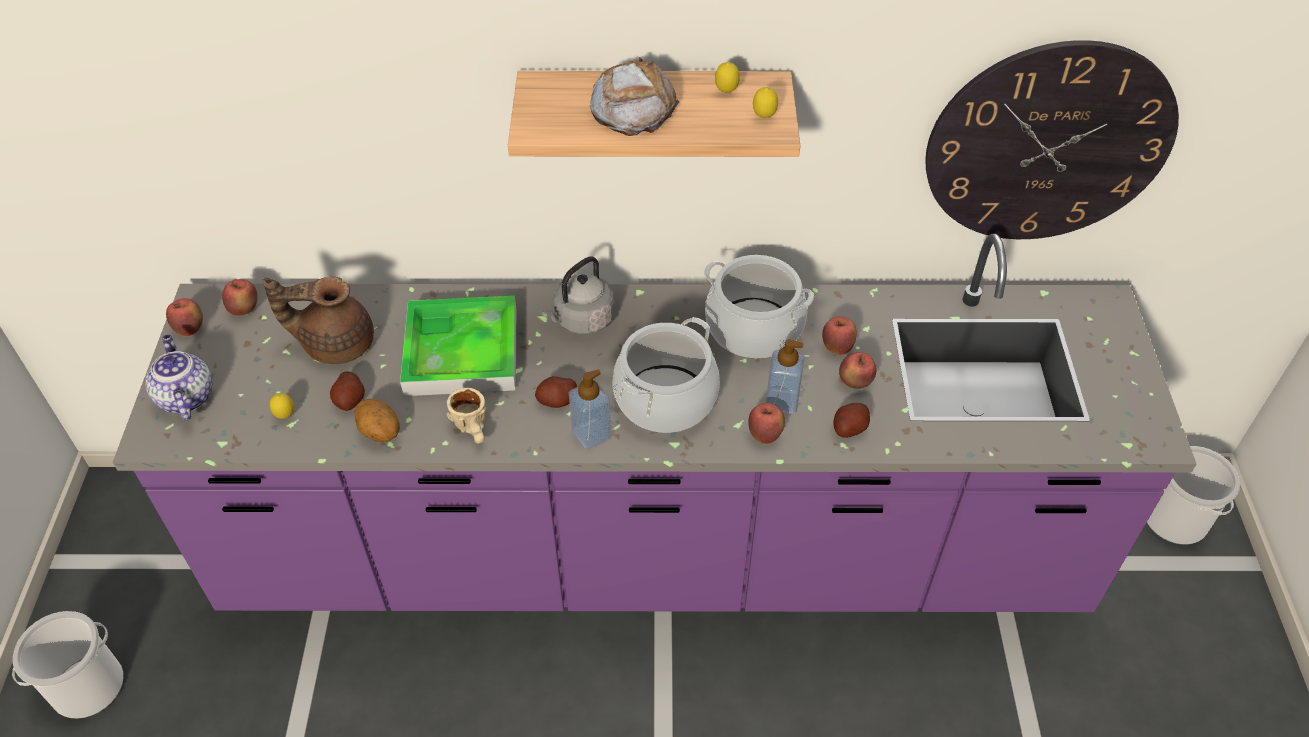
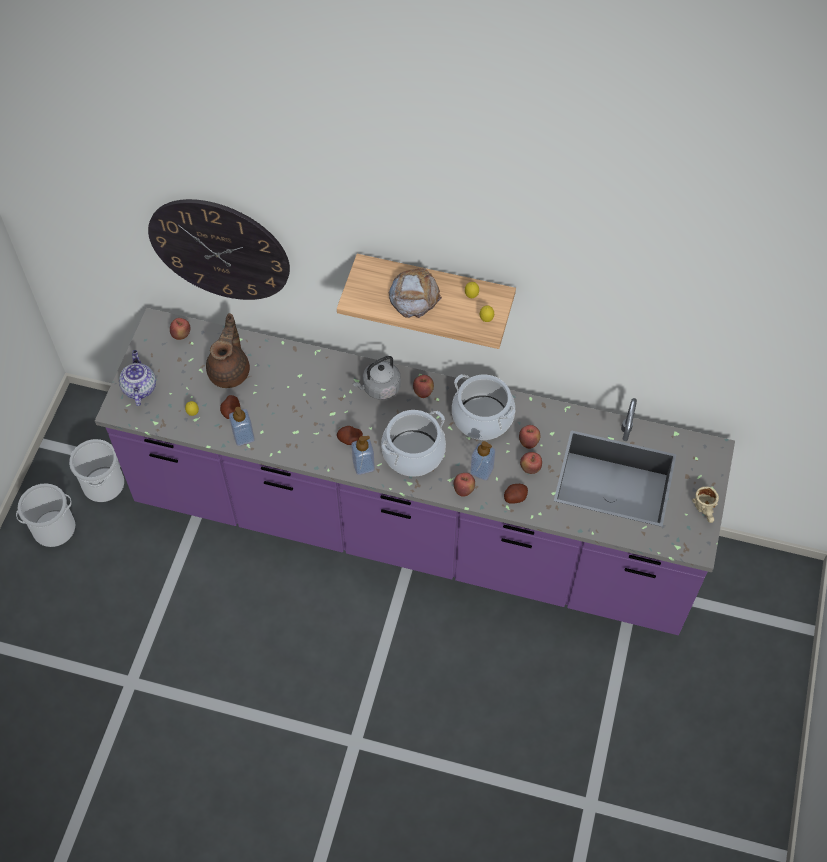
camera: 15 degrees right, 10 degrees up
(190, 329) = (148, 342): apple -> apple (423, 392)
(336, 343) = (230, 371): brown teapot -> brown teapot turned 90 degrees clockwise
(379, 433) = (243, 436): potato -> soap dispenser
(462, 351) = (302, 393): tray -> none
(475, 430) = (298, 447): beige mug -> beige mug (706, 511)
(1048, 144) = (675, 355): wall clock -> wall clock (219, 249)
(1174, 518) = (771, 587): bucket -> bucket (103, 484)

